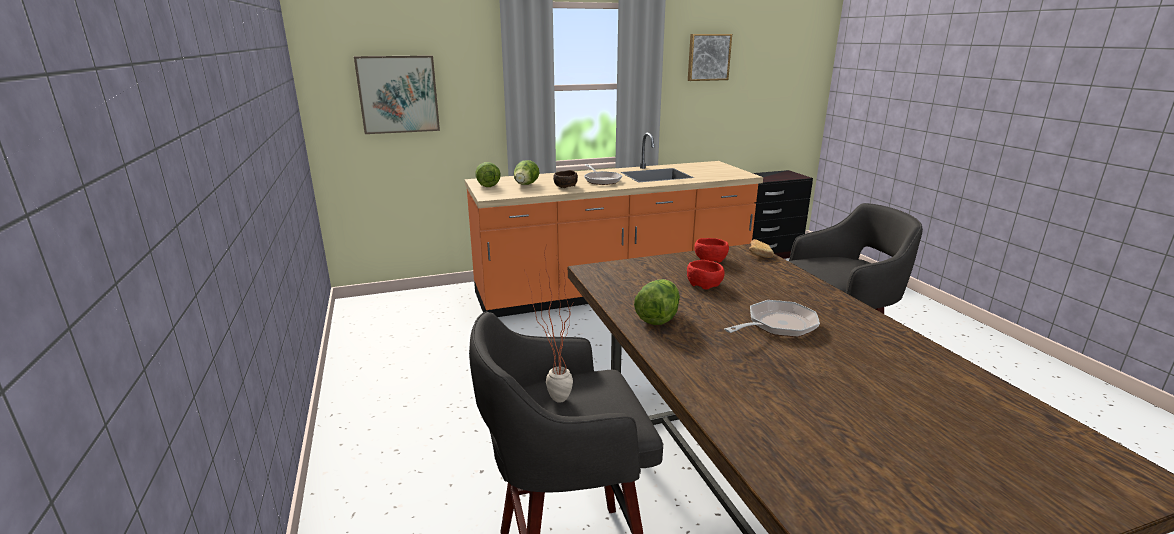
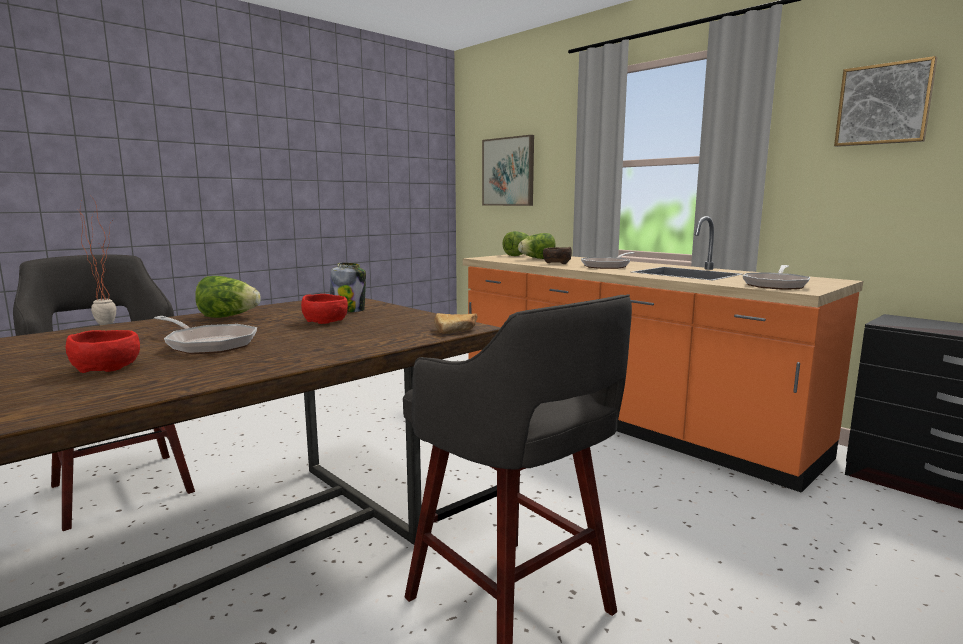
camera: 65 degrees right, 10 degrees down
(659, 273) = (348, 310): none -> jar
(710, 258) = (413, 318): red bowl -> red bowl (108, 367)
(723, 173) = (776, 285): none -> frying pan

